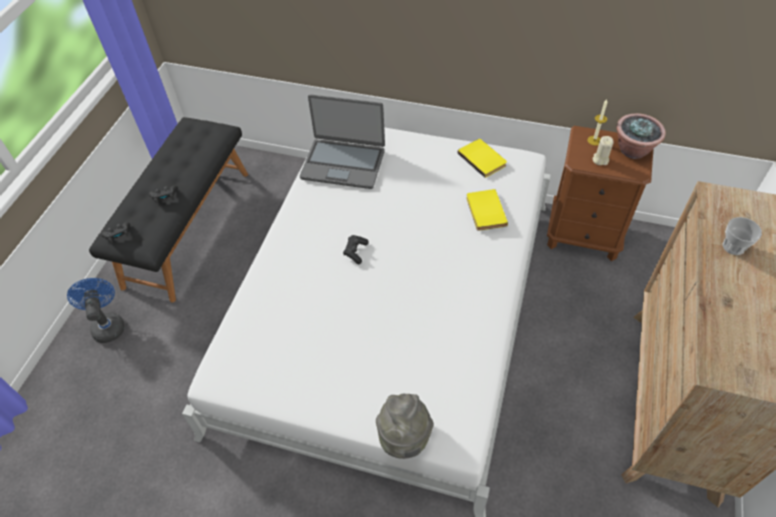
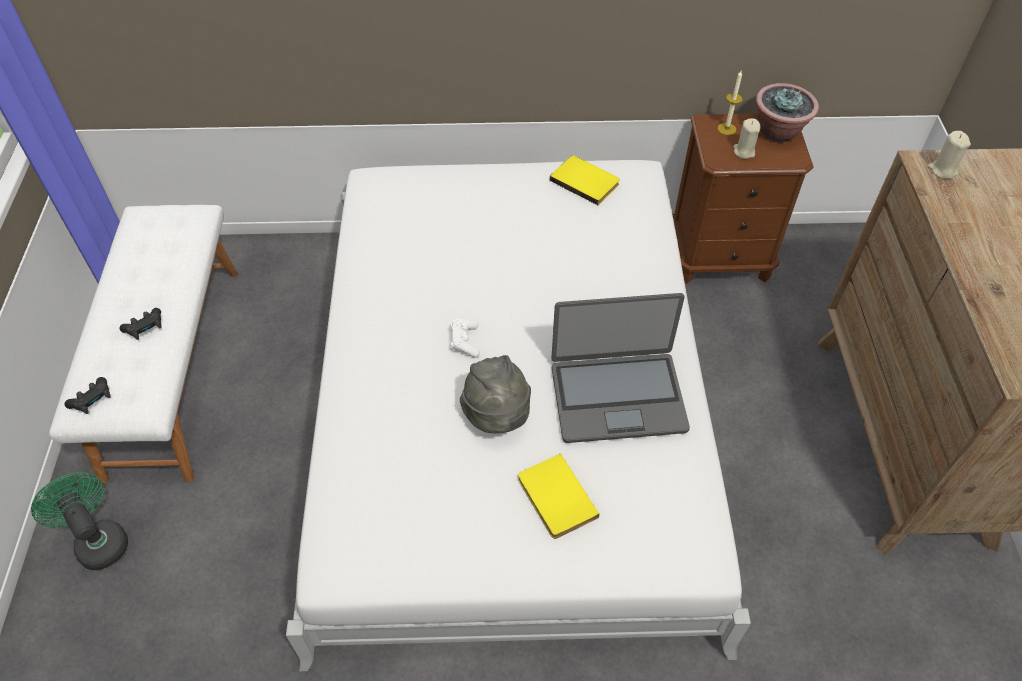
camera: 20 degrees left, 0 degrees up
(107, 324) = (98, 540): blue fan -> green fan
(187, 227) = (172, 367): black bench -> white bench
(343, 163) = (398, 225): laptop -> laptop (617, 396)
(355, 252) = (464, 342): black game controller -> white game controller
(404, 437) = (629, 573): grey hat -> grey hat (497, 416)
(484, 211) = (615, 249): yellow book -> yellow book (554, 499)
(726, 203) = (942, 170): none -> beige candle
(733, 246) = (973, 221): cup -> none

